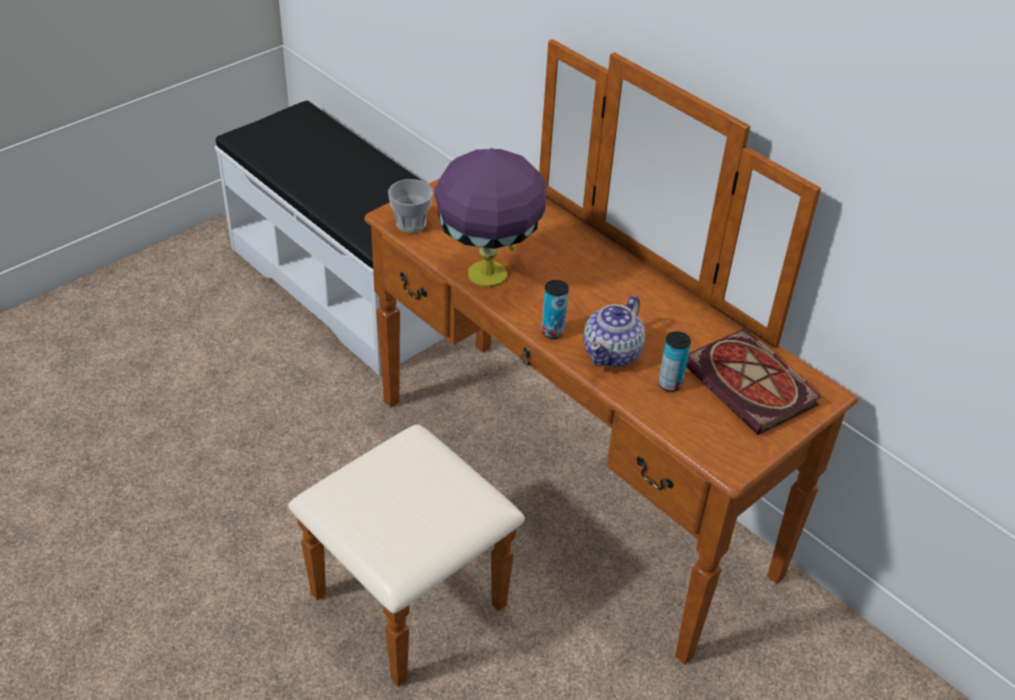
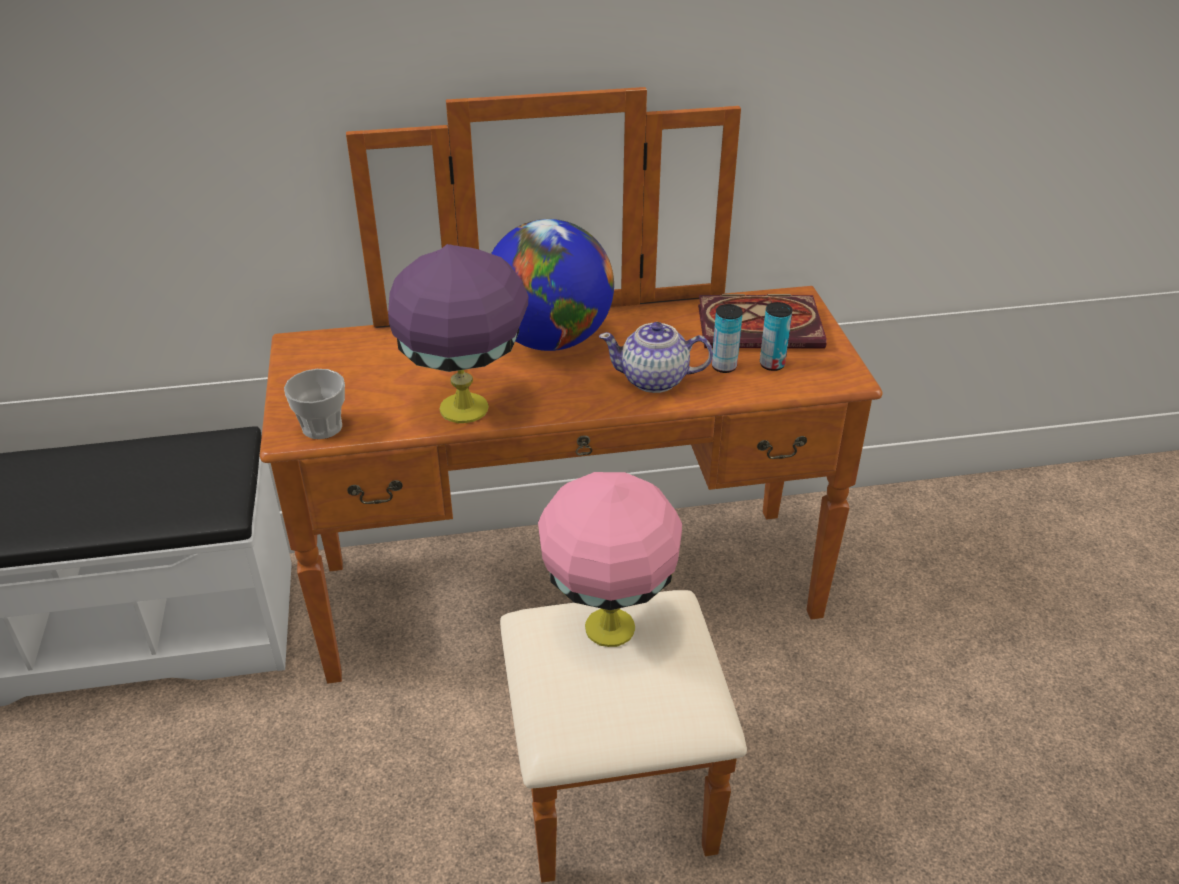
camera: 55 degrees left, 5 degrees down
(436, 478) = (608, 625): none -> pink table lamp
(552, 332) = (592, 403): can -> can (772, 364)
(609, 278) = (550, 340): none -> globe
(613, 353) = (655, 380): teapot -> teapot turned 120 degrees clockwise

